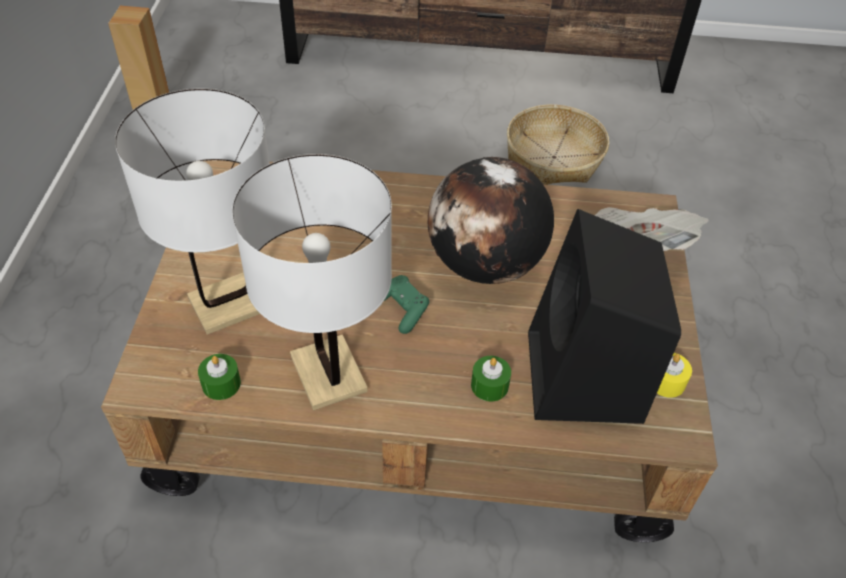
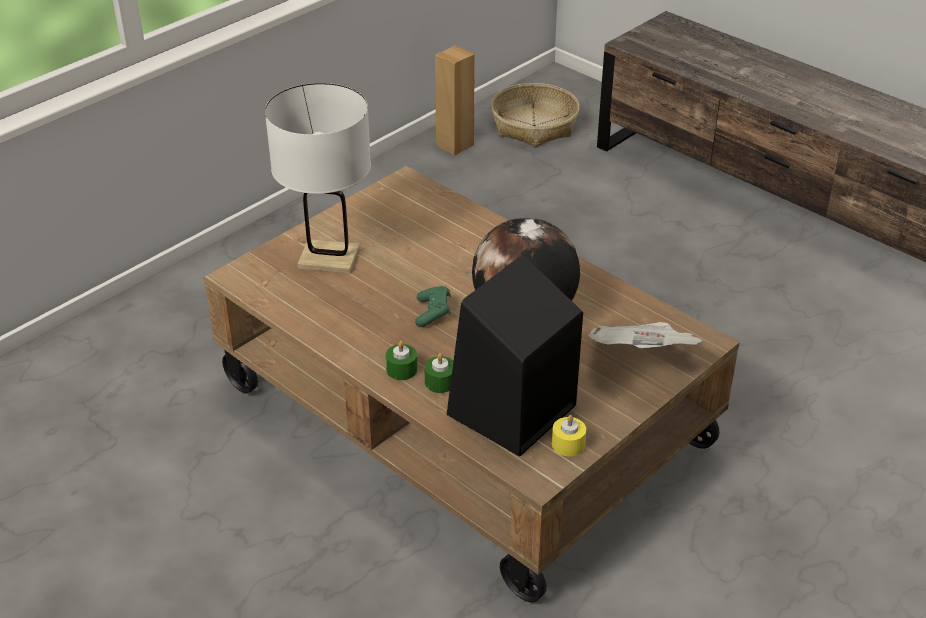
camera: 40 degrees right, 10 degrees down
(221, 384) = (278, 298): green candle -> green candle (401, 369)
(328, 373) = (346, 324): white table lamp -> none
(553, 157) = (760, 313): basket -> basket (533, 125)

